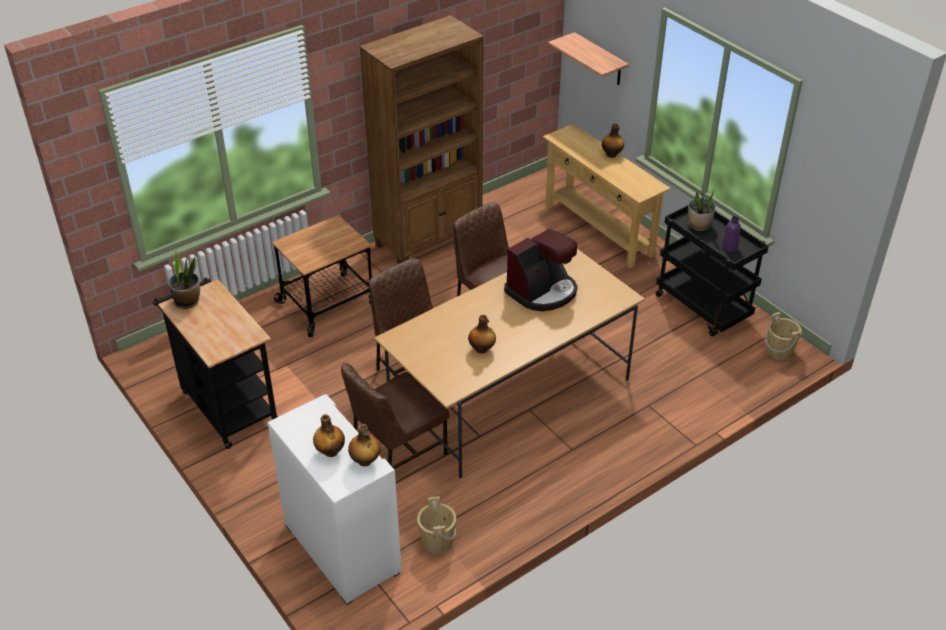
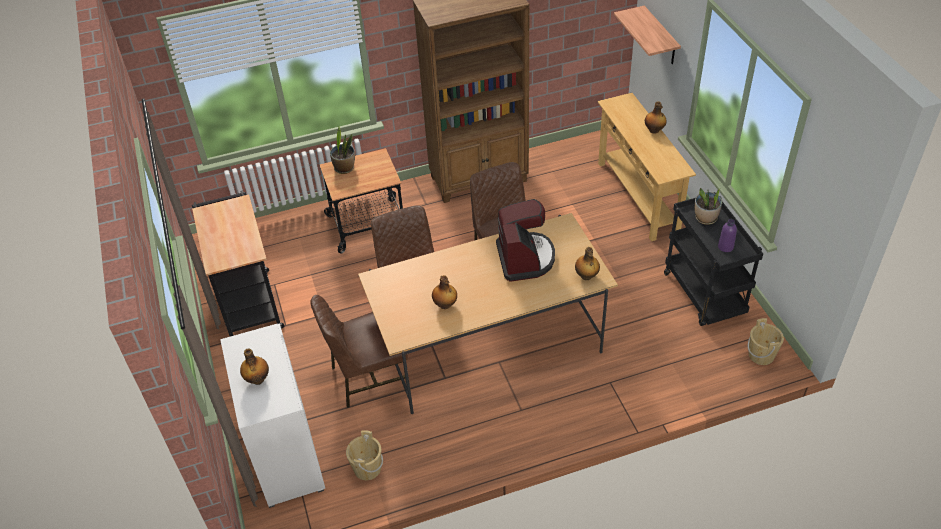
camera: 20 degrees right, 5 degrees up
(187, 301) = (215, 210): potted plant -> potted plant (344, 168)
(365, 461) = (281, 395): bottle -> bottle (586, 276)
(542, 291) = (525, 258): coffee machine -> coffee machine turned 75 degrees counterclockwise

